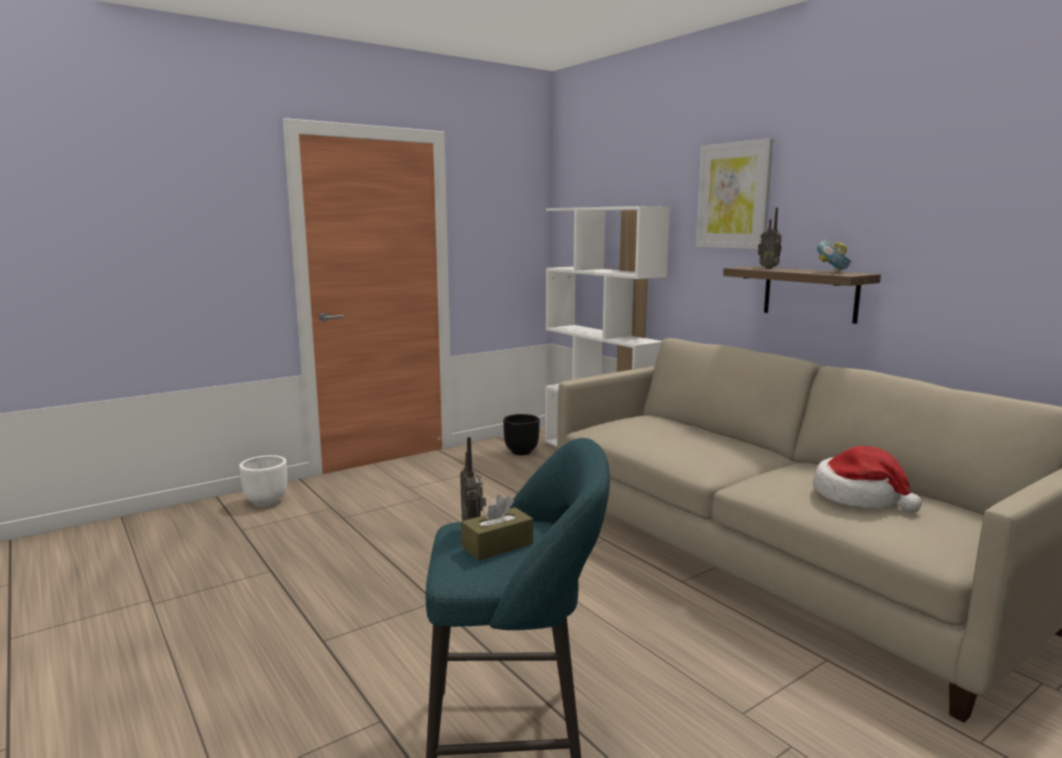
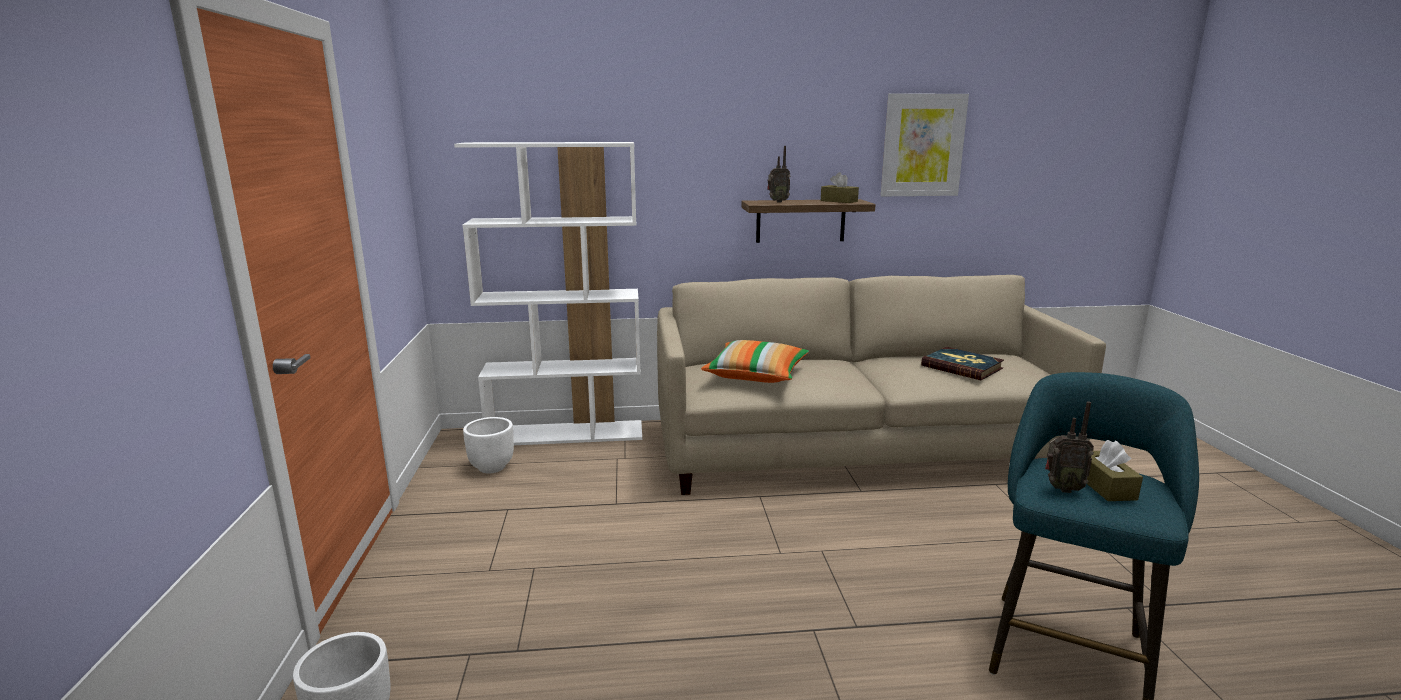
camera: 60 degrees left, 5 degrees up
(521, 452) = (491, 467): black planter -> white planter
(652, 430) = (756, 375): none -> pillow
(733, 196) = (713, 132): picture -> picture (922, 145)
(832, 272) = (839, 201): bowl -> brown tissue box
(859, 496) = (962, 367): hat -> book

